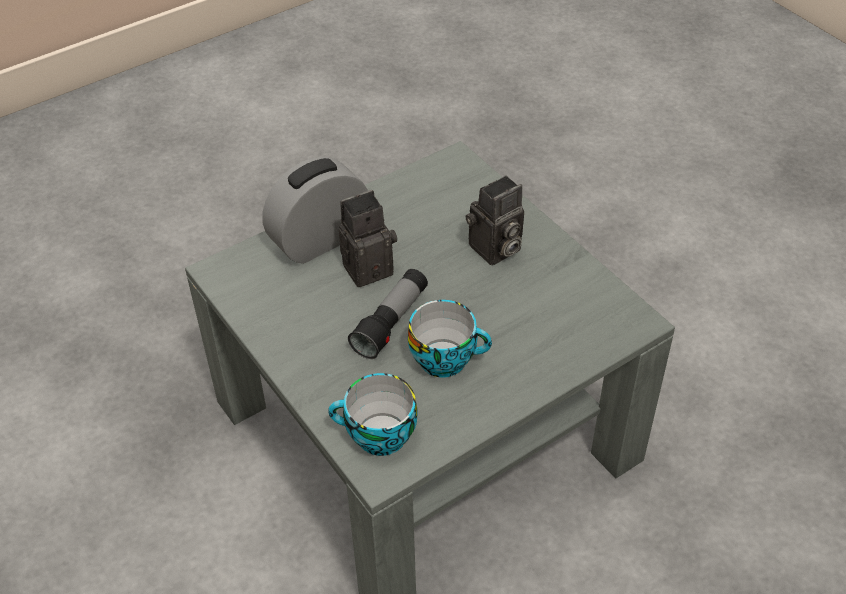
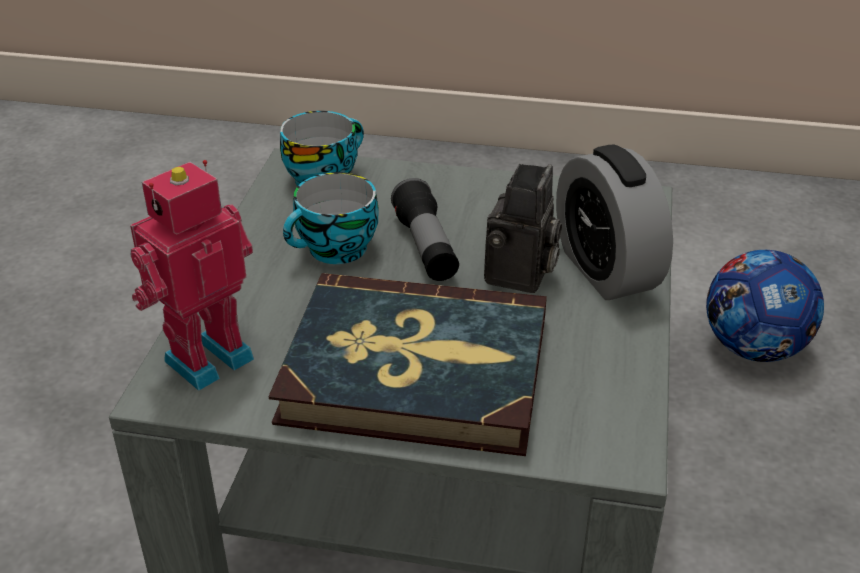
camera: 135 degrees right, 10 degrees down
(117, 371) = (753, 348): none -> football
(320, 240) = (606, 270): alarm clock -> alarm clock turned 150 degrees clockwise
(494, 250) = (415, 371): camera -> book
(596, 329) = (205, 357): none -> toy robot

